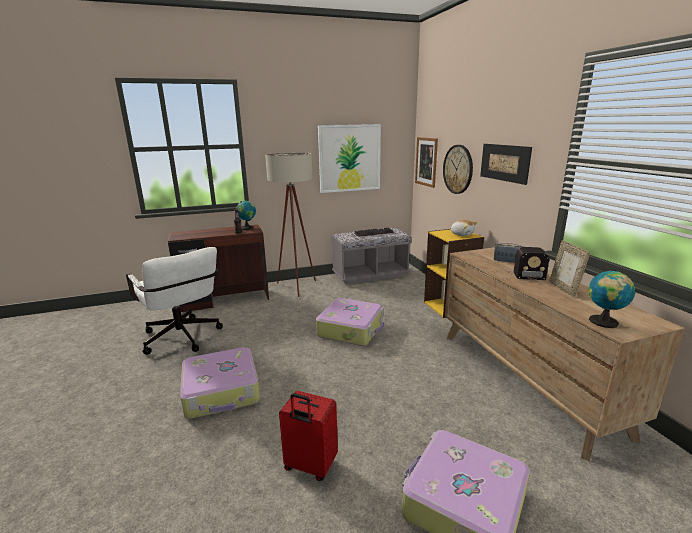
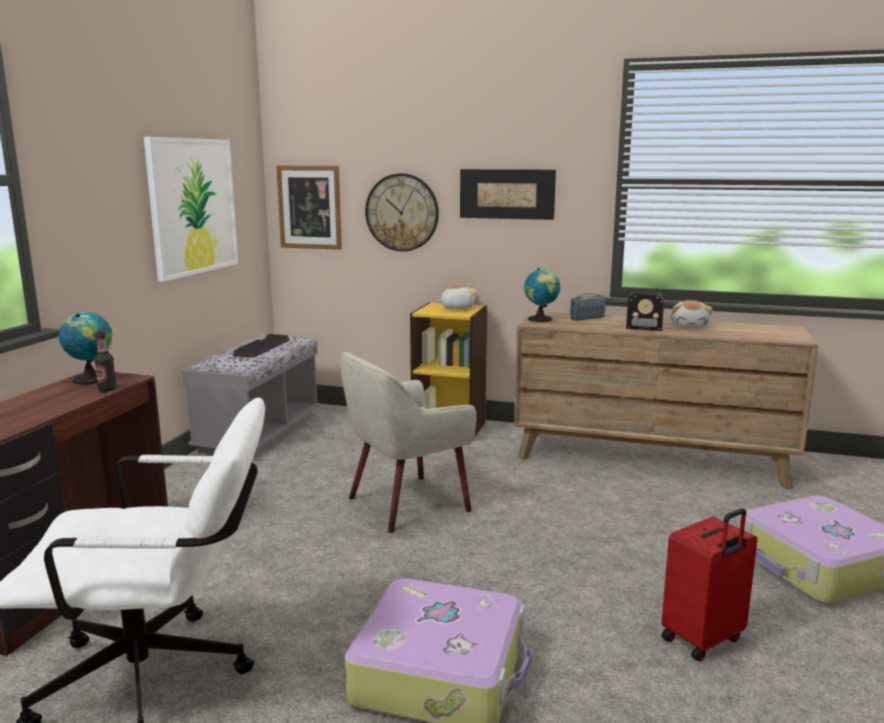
camera: 55 degrees left, 5 degrees down
(297, 289) = (181, 499): beige floor lamp -> none
(351, 329) = (406, 504): suitcase -> beige armchair
(518, 274) = (631, 326): radio -> radio turned 60 degrees clockwise
(564, 289) = (690, 326): picture frame -> plush toy
(604, 322) = (776, 337): globe -> globe (541, 319)

